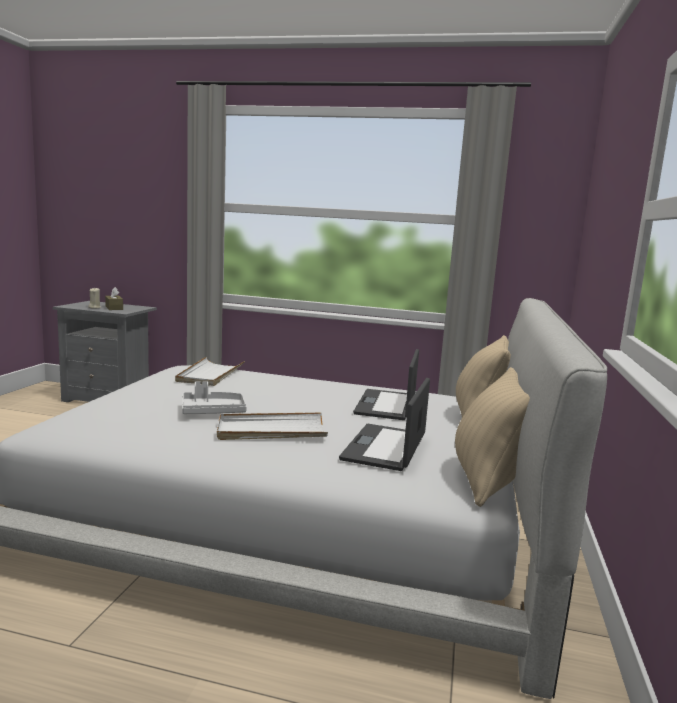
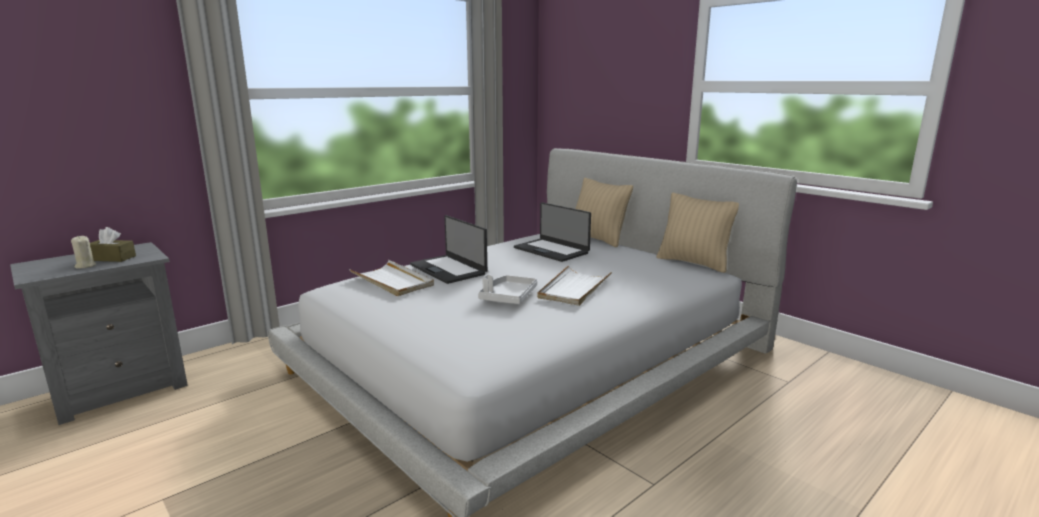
camera: 55 degrees left, 5 degrees up
(386, 448) = (633, 268): laptop -> laptop (448, 269)

